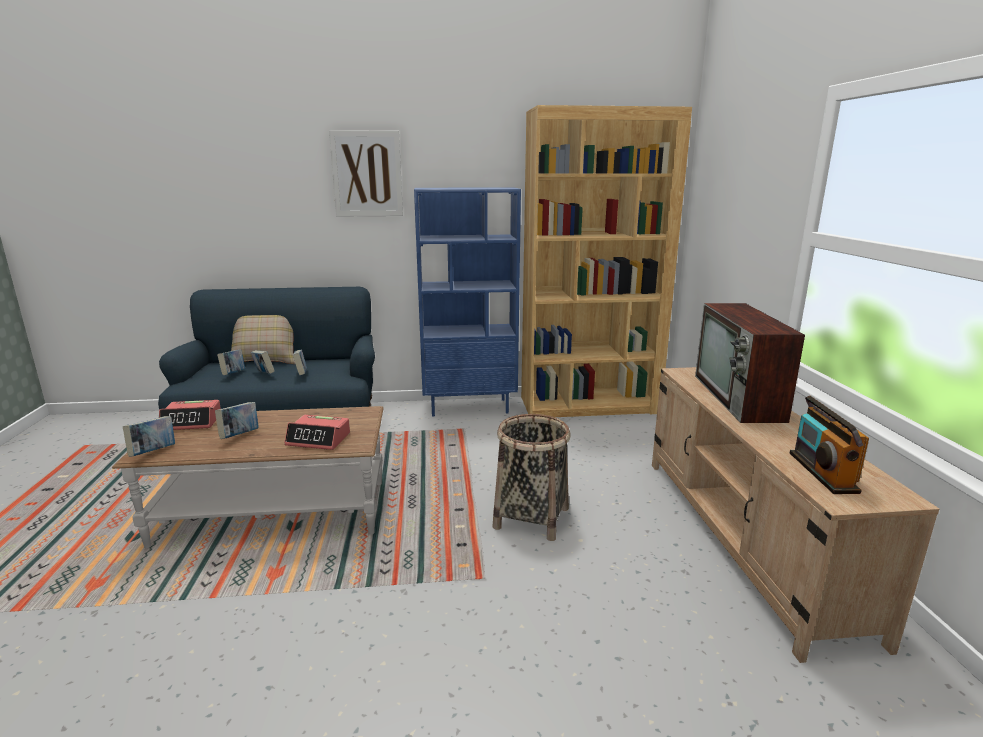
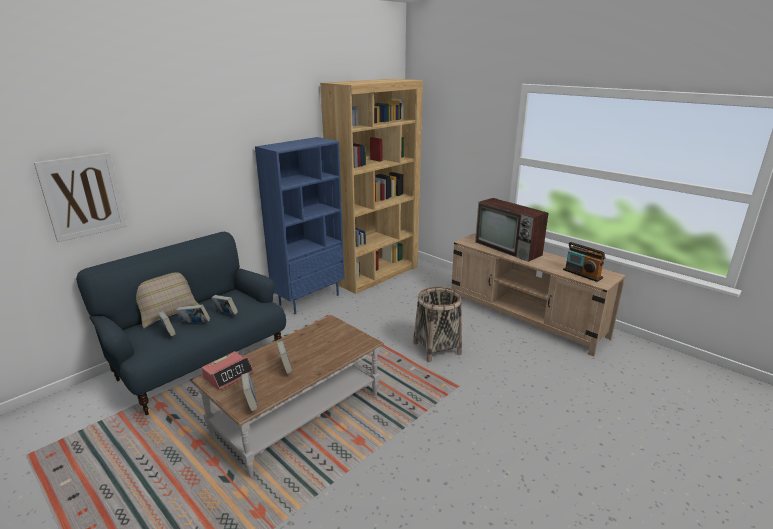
camera: 40 degrees left, 5 degrees up
(319, 439) = (339, 348): alarm clock -> none
(367, 174) = (218, 140): picture -> picture (83, 196)

